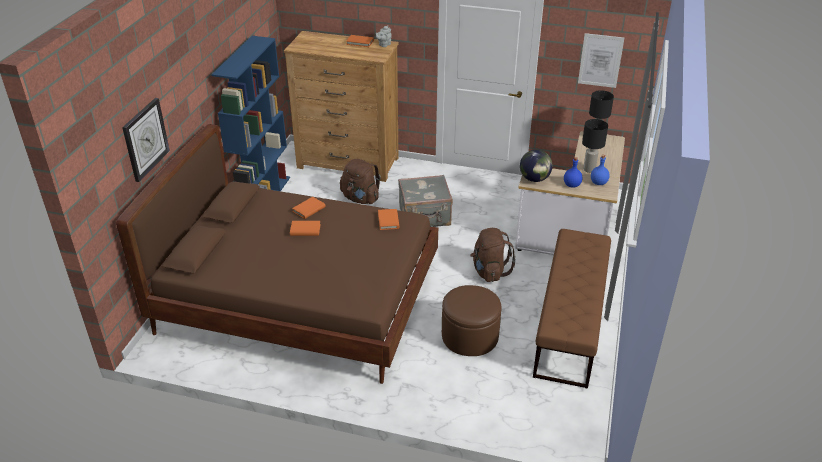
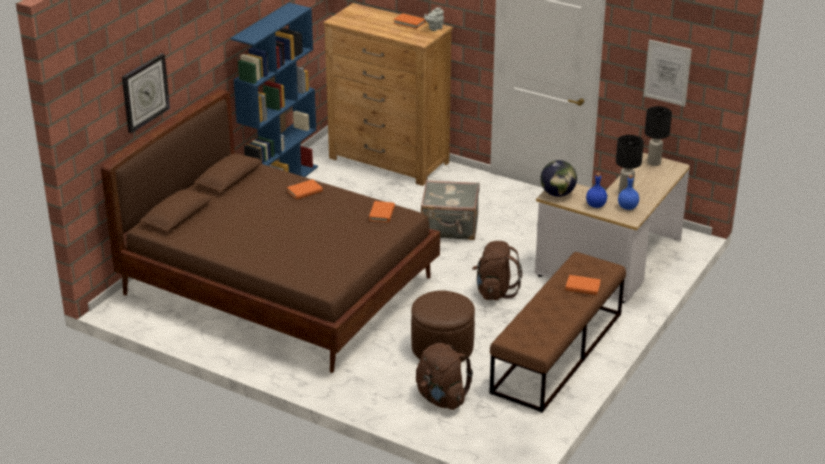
camera: 15 degrees right, 5 degrees down
(305, 230) = (292, 210): orange book -> orange book (582, 287)
(360, 198) = (386, 199): brown backpack -> brown backpack (441, 398)

